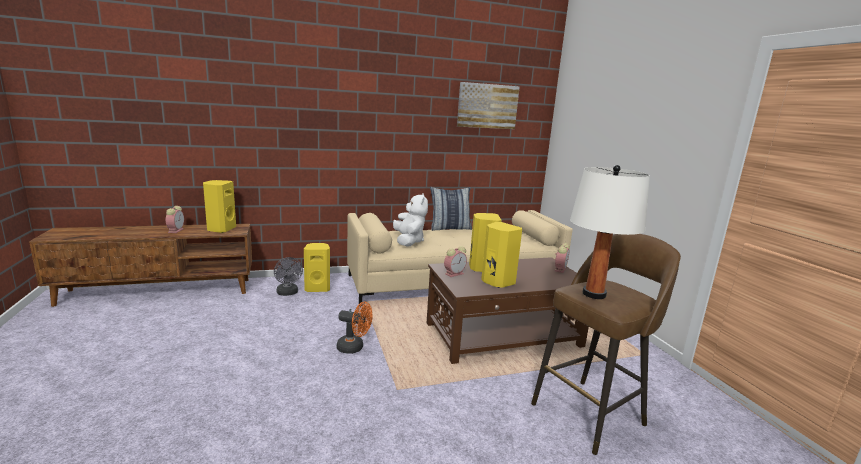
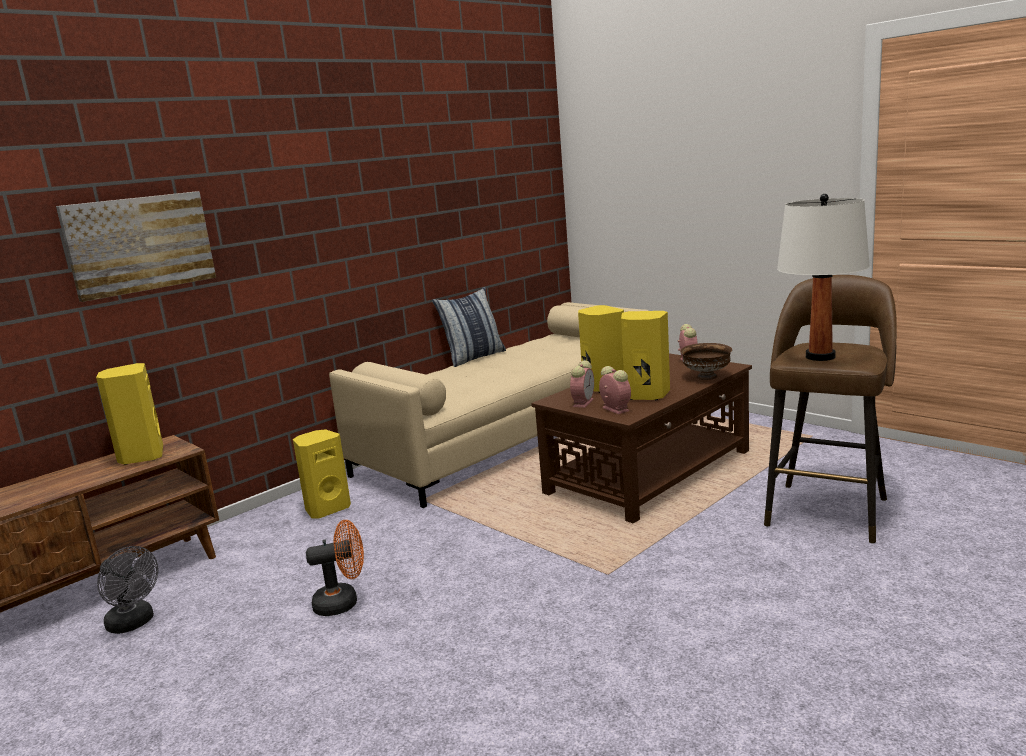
camera: 25 degrees left, 0 degrees up
(176, 230) = (60, 482): alarm clock -> alarm clock (614, 409)
(288, 293) = (289, 531): grey fan -> grey fan (134, 623)
(354, 348) = (490, 555): orange fan -> orange fan (343, 602)
(408, 241) = (447, 389): white plush toy -> none
(487, 106) = (483, 158): picture -> picture (139, 244)
(554, 284) = (707, 377): none -> brown bowl

